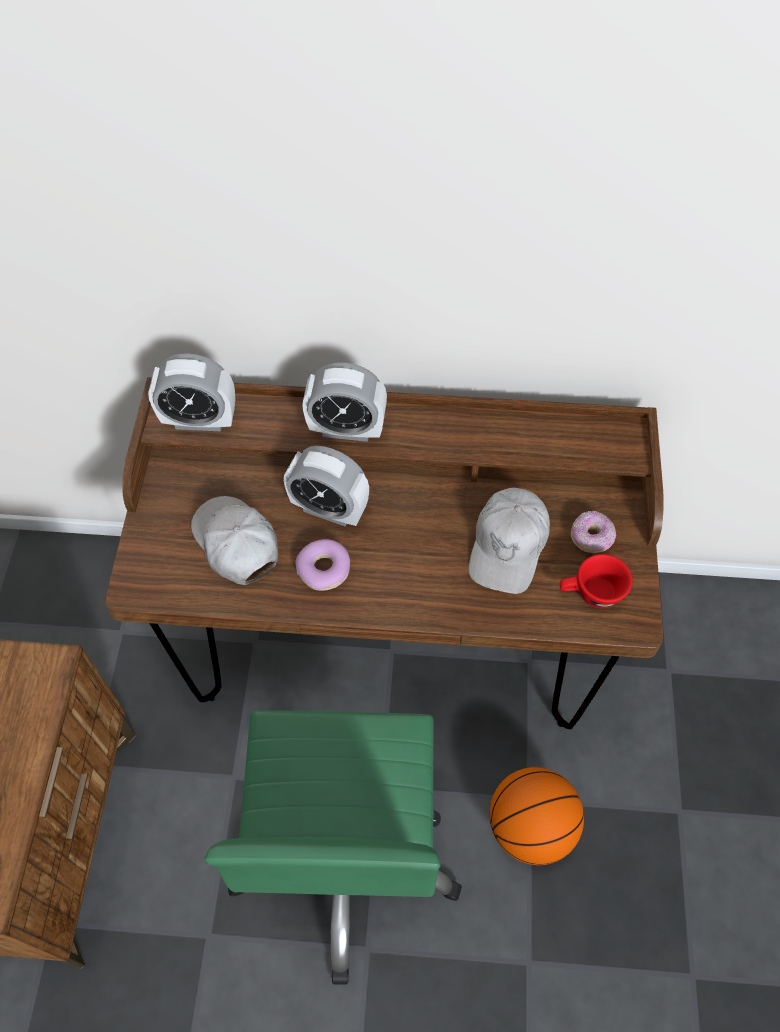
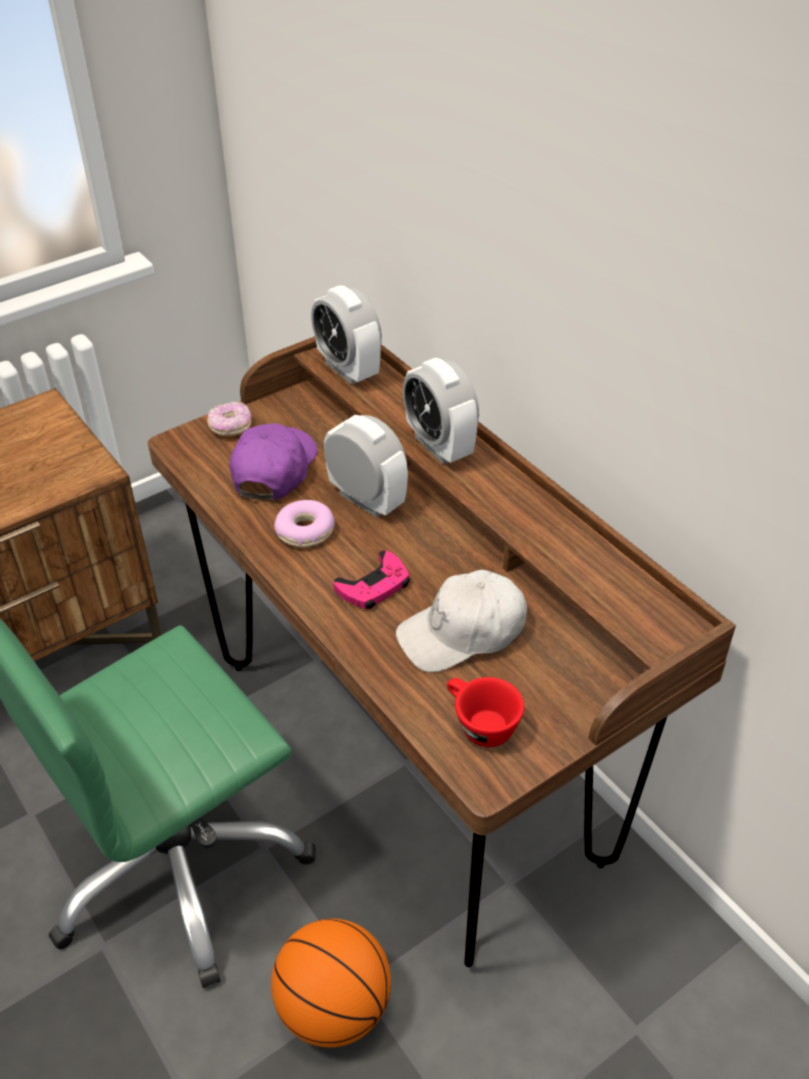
camera: 50 degrees right, 15 degrees down
(236, 544) = (274, 470): white cap -> purple cap
(329, 509) = (366, 500): alarm clock -> alarm clock turned 150 degrees clockwise
(419, 565) = (374, 586): none -> pink game controller
(591, 537) = (544, 688): donut -> donut (230, 427)

